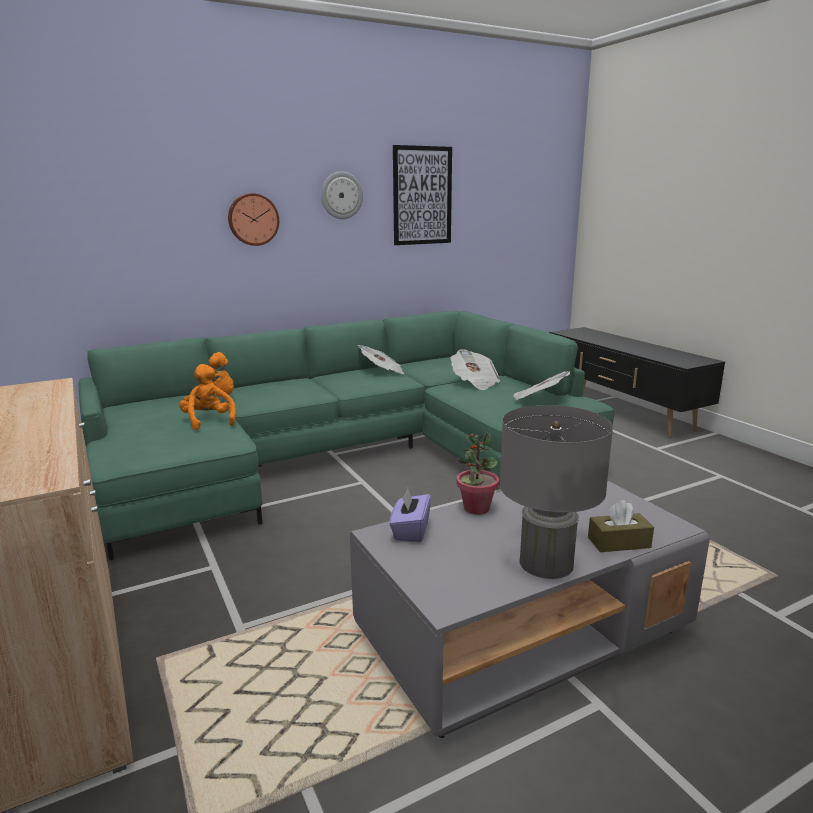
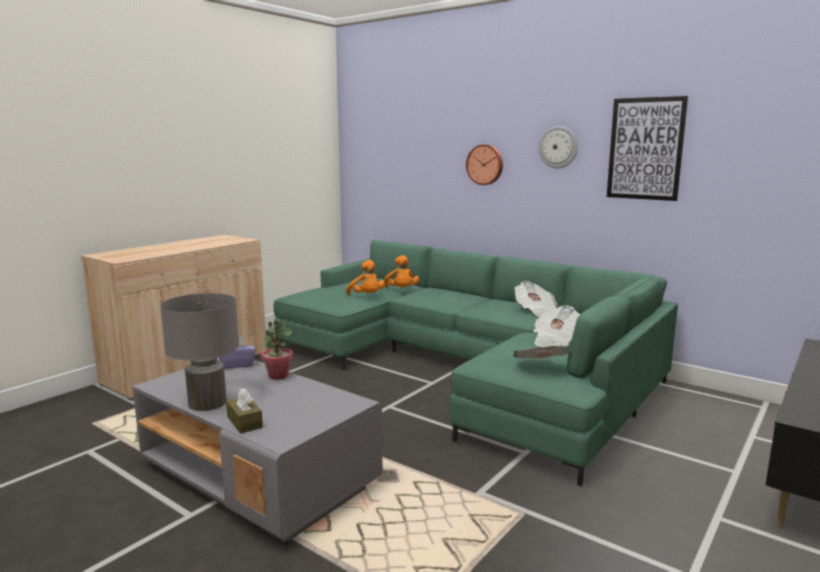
camera: 65 degrees right, 5 degrees down
(209, 421) = (367, 296): orange plush toy -> orange plush toy turned 105 degrees clockwise

